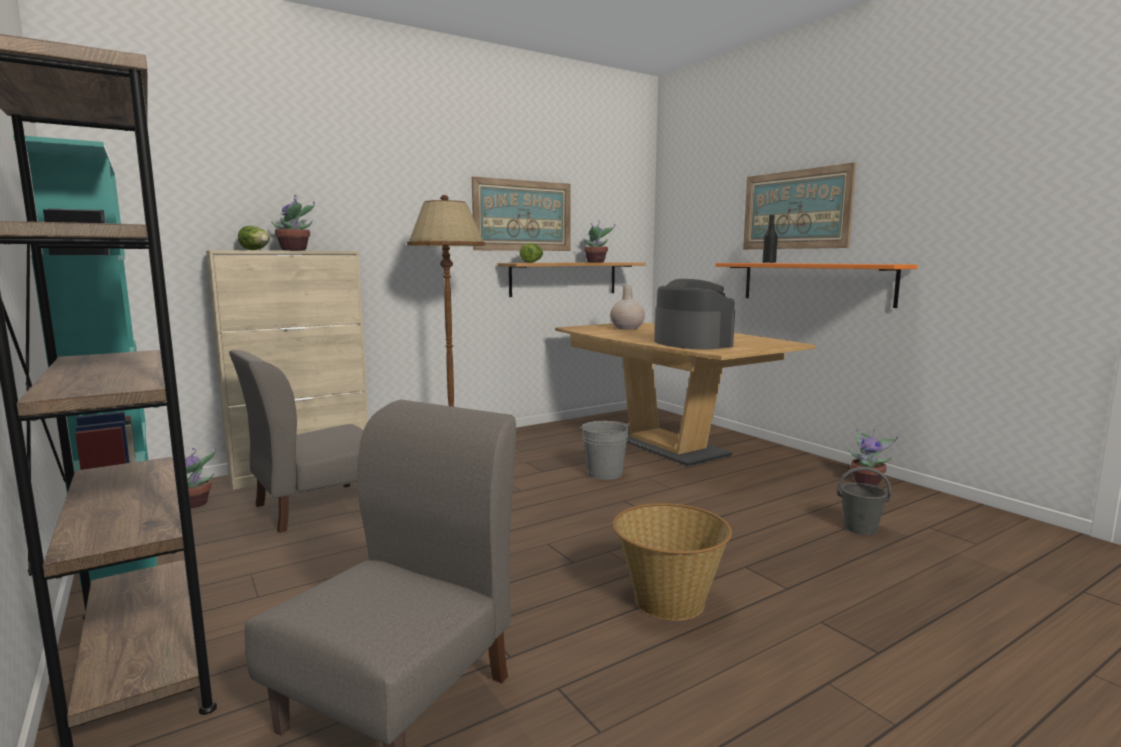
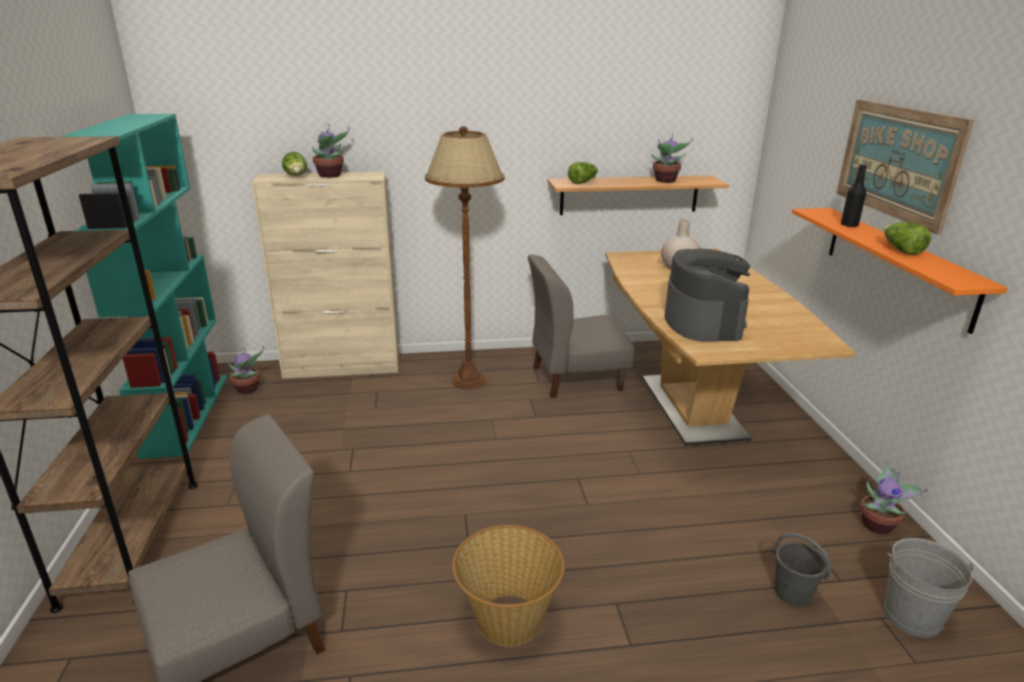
camera: 25 degrees right, 15 degrees up
(315, 506) = (324, 415): grey chair -> grey chair (575, 378)
(523, 215) = (581, 126): picture -> none
(604, 473) = (591, 435): grey bucket -> grey bucket (912, 616)
(825, 263) = (900, 250): none -> lettuce

